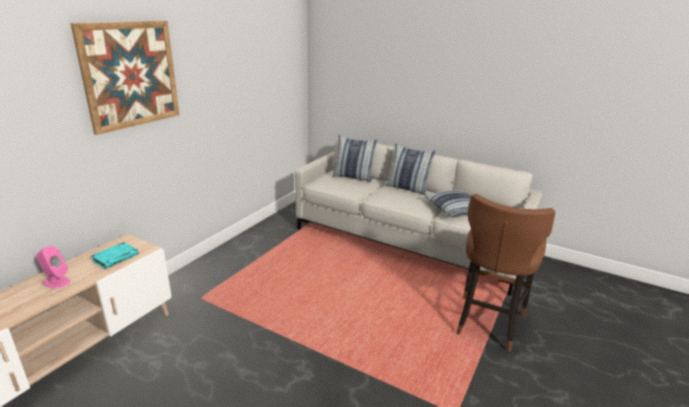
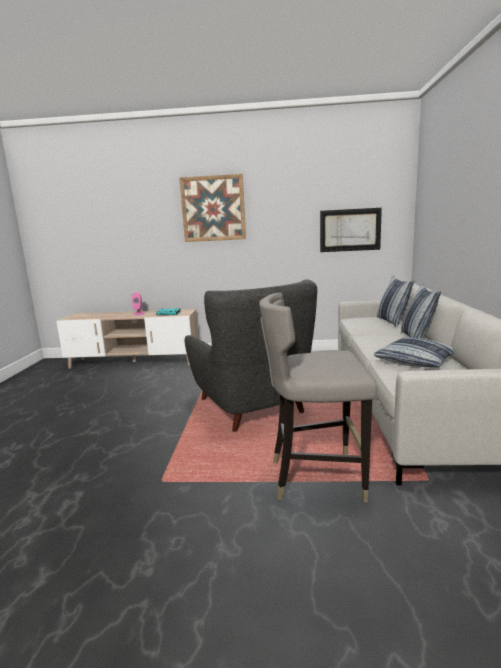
camera: 65 degrees right, 10 degrees down
(269, 88) = (350, 230): none -> picture
(346, 310) = (252, 407): none -> grey armchair
(488, 323) = (315, 477): brown stool -> grey stool

